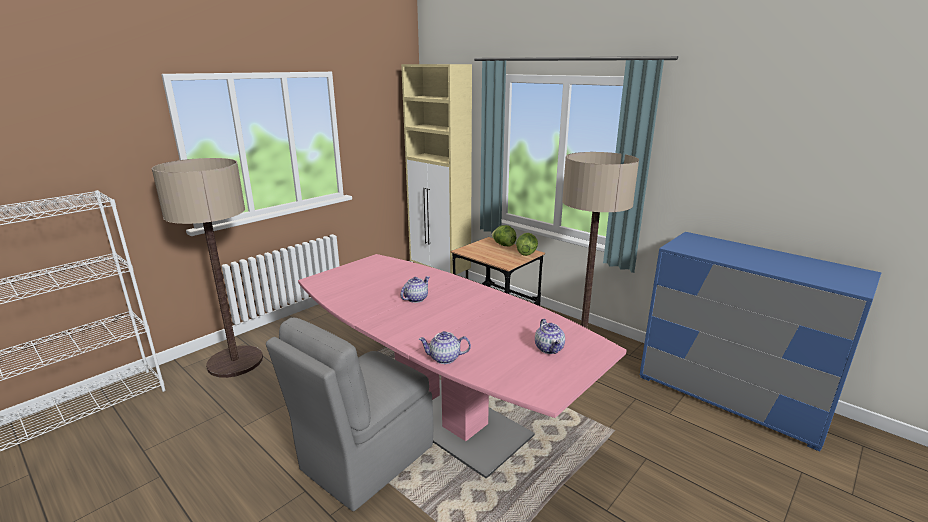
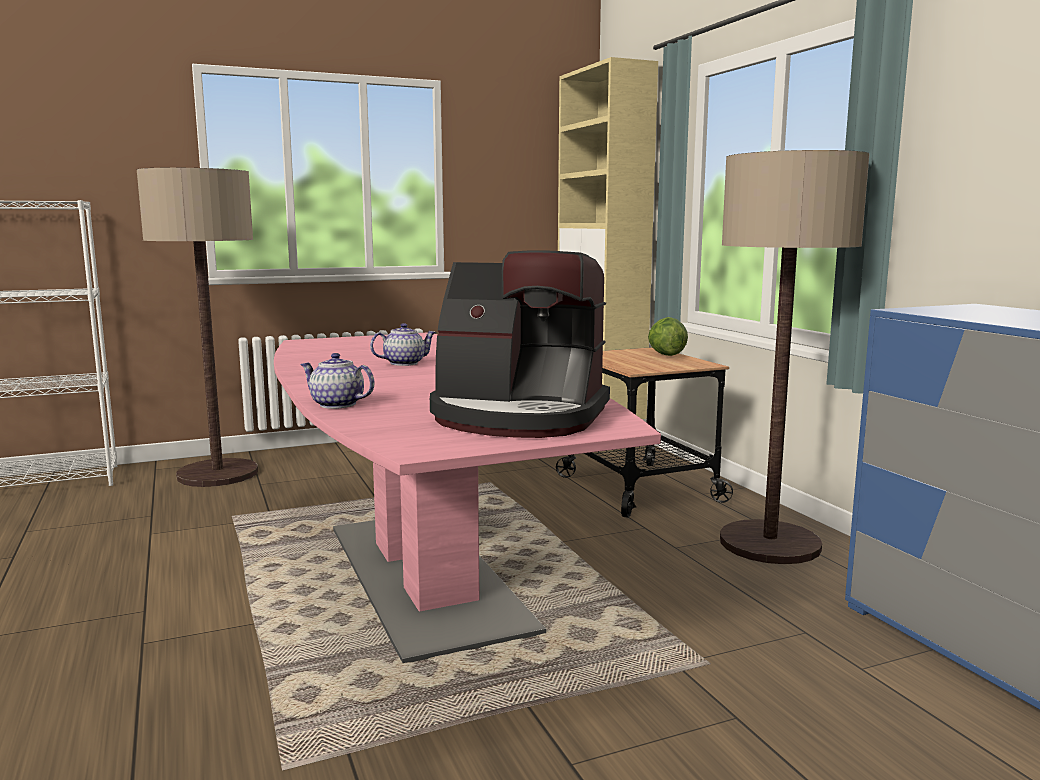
camera: 25 degrees right, 10 degrees down
(364, 459) = (256, 598): grey chair -> none
(526, 253) = (691, 364): lettuce -> none
(549, 349) = (518, 416): teapot -> coffee machine

